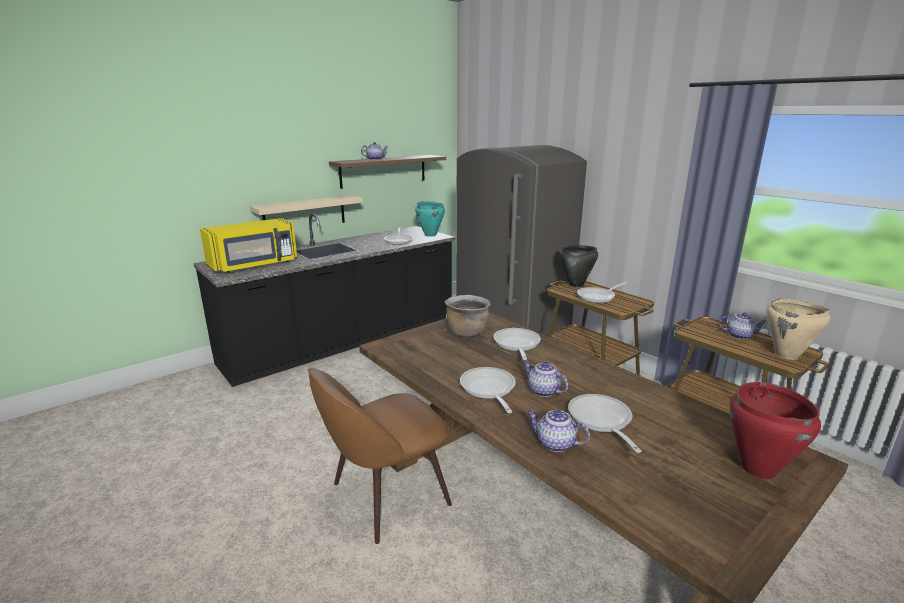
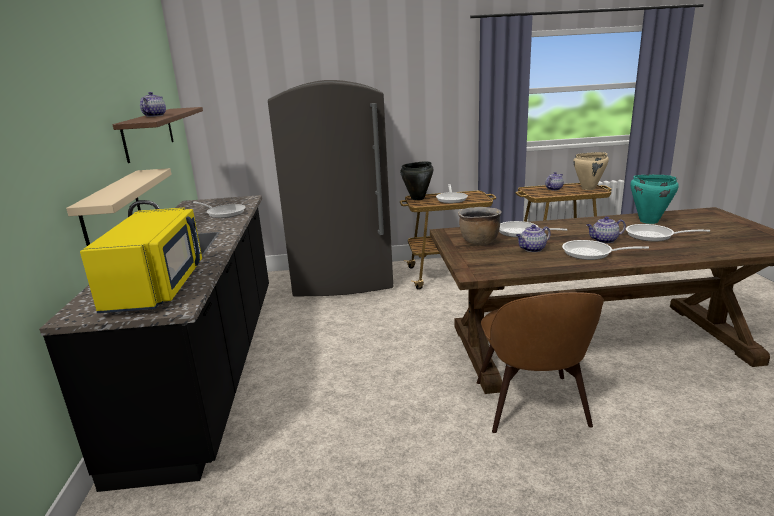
camera: 55 degrees left, 0 degrees up
(430, 235) = (233, 201): turquoise cooking pot -> turquoise cooking pot (648, 221)
(554, 443) = (678, 251): teapot -> teapot (532, 249)
(758, 469) = (718, 220): red cooking pot -> none

